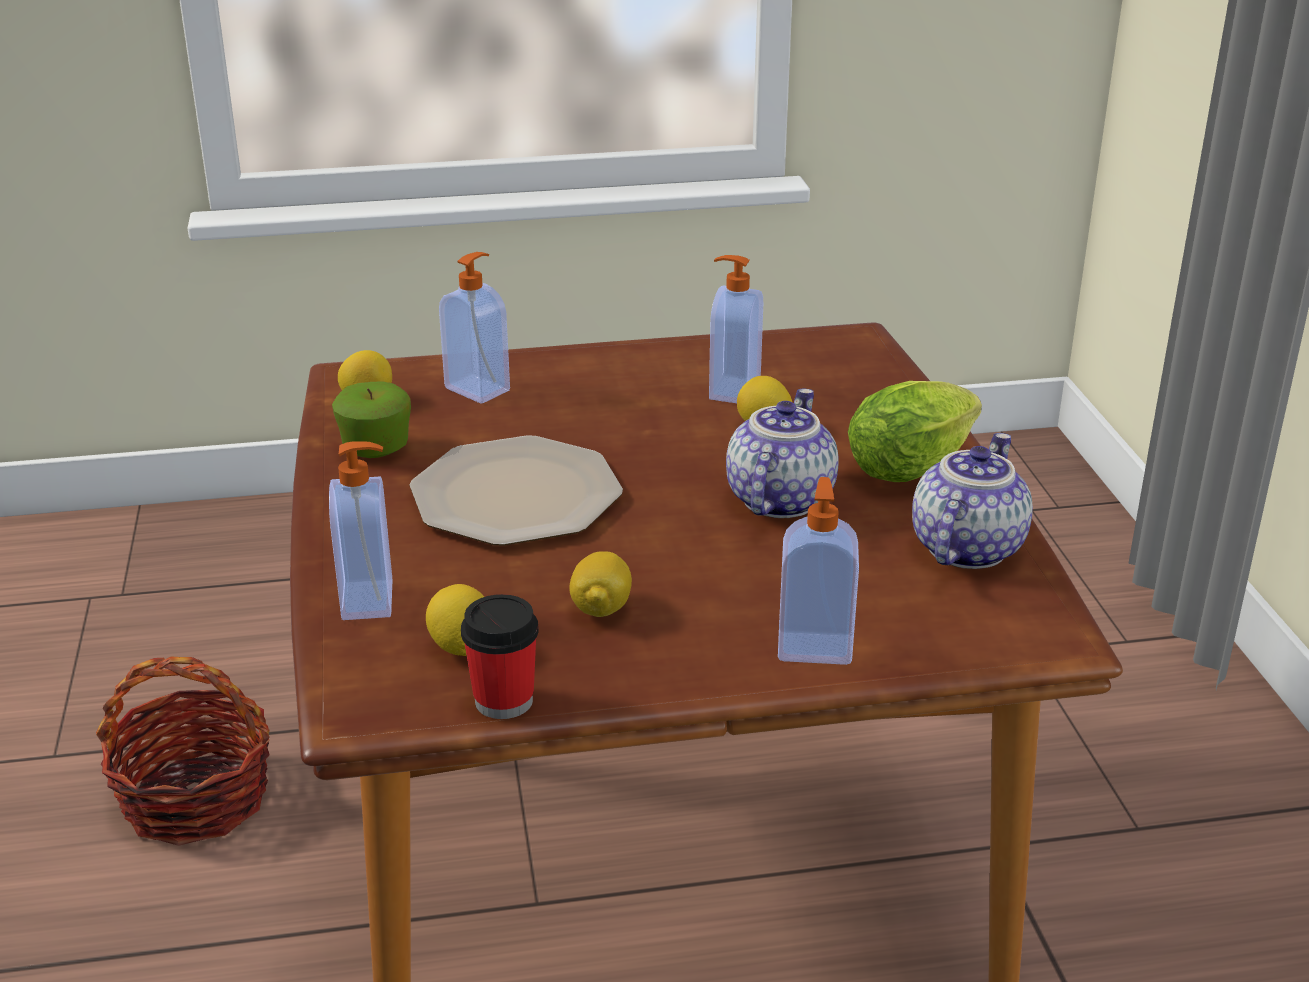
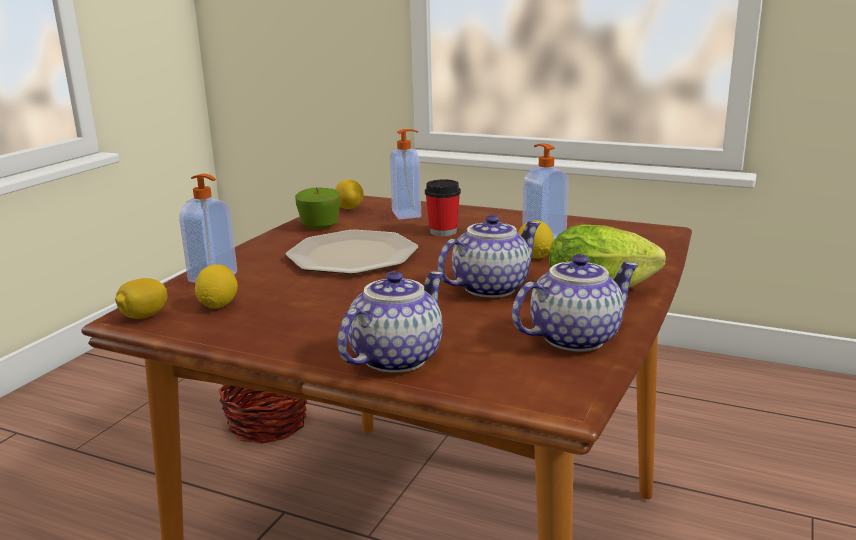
camera: 35 degrees right, 10 degrees down
(504, 701) = (196, 332): cup -> cup (443, 231)
(601, 609) = (310, 309): lemon -> lemon (144, 316)
(814, 646) = (395, 358): soap dispenser -> teapot

